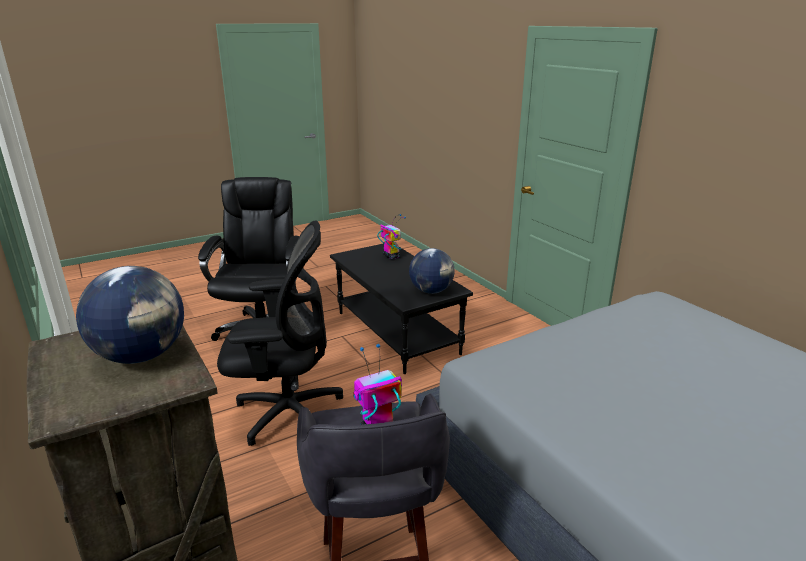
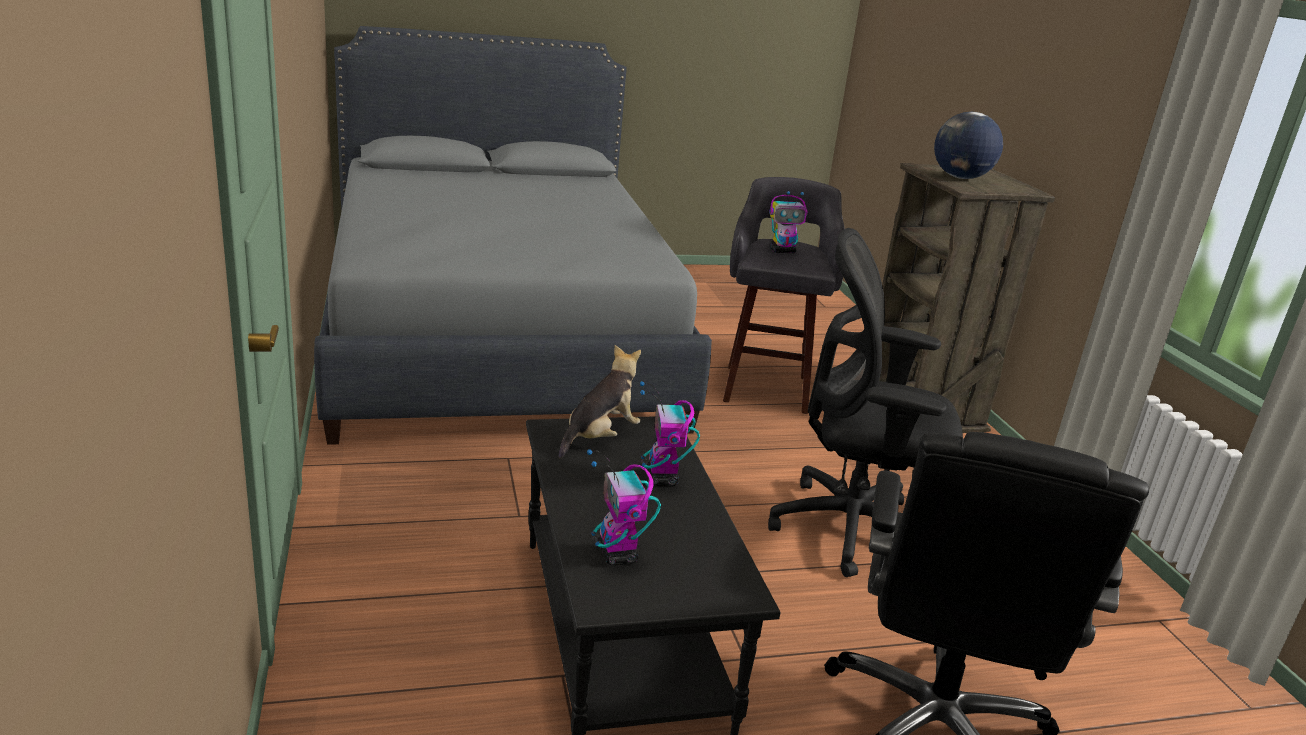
camera: 165 degrees left, 0 degrees up
(390, 281) = (662, 478): none -> toy robot
(431, 291) = (600, 437): globe -> plush toy

